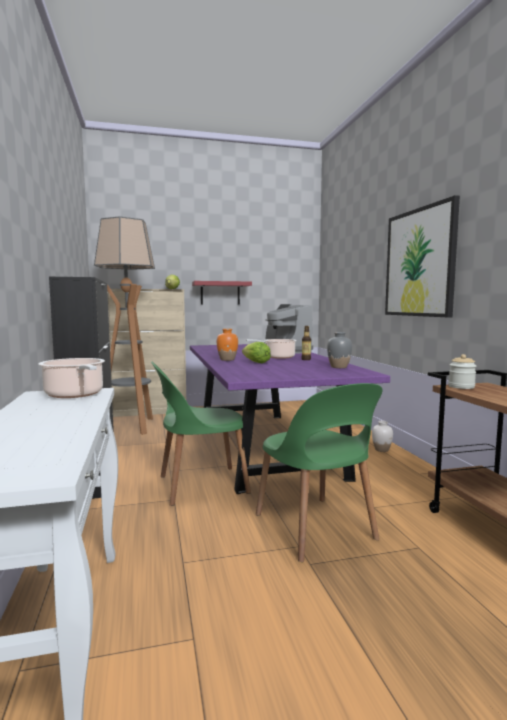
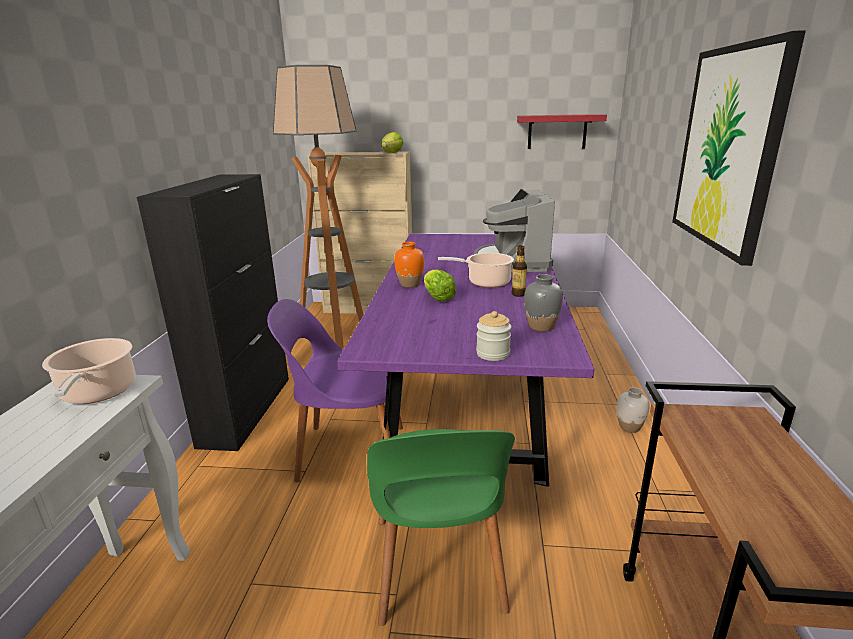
camera: 20 degrees right, 15 degrees up
(200, 485) = (348, 452): green chair -> purple chair
(220, 293) = (462, 155): red shelf -> red shelf (557, 131)
(461, 387) = (696, 419): jar -> jar (493, 354)

